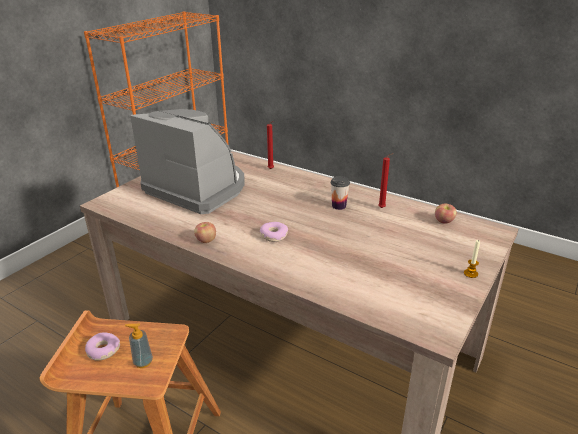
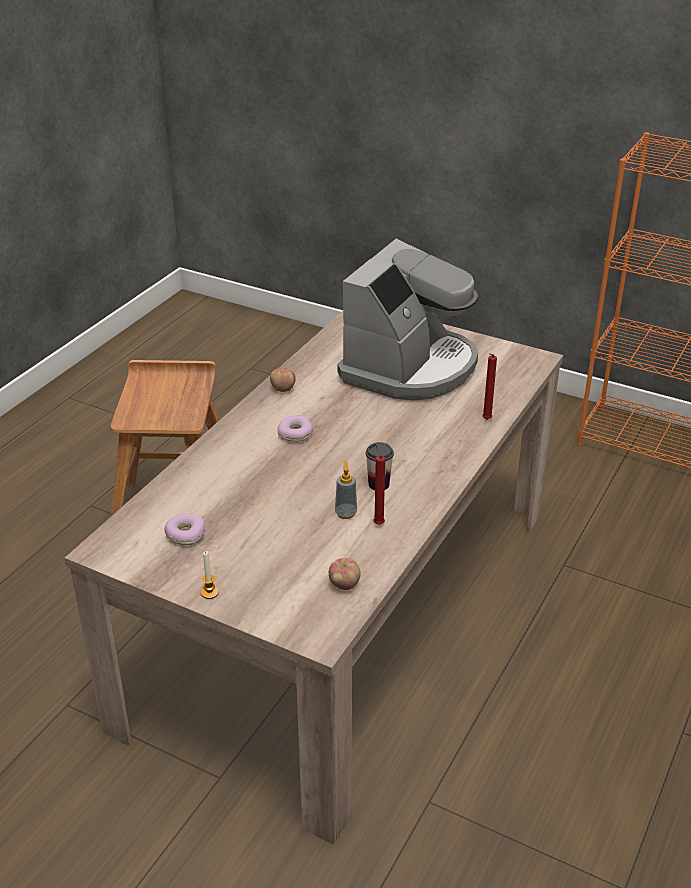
camera: 85 degrees right, 5 degrees up
(103, 351) = (168, 388): donut -> donut (185, 534)
(143, 362) = (151, 412): soap dispenser -> soap dispenser (346, 513)

